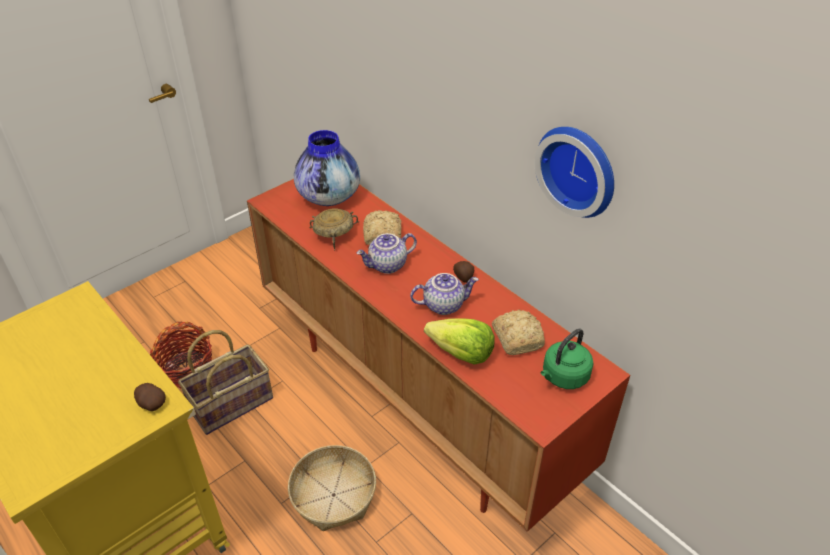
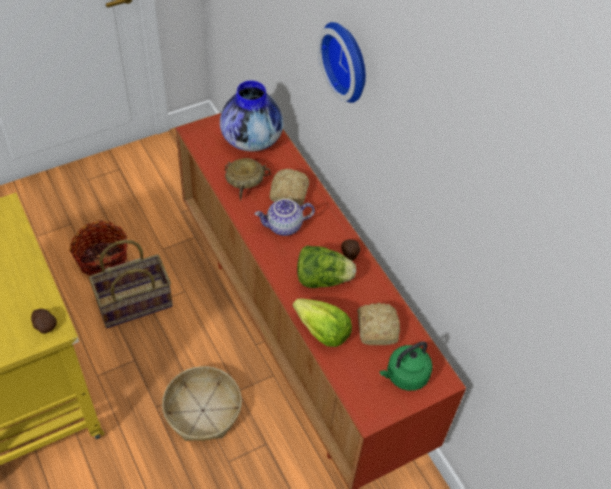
camera: 10 degrees right, 10 degrees up
(443, 304) = (322, 279): teapot -> lettuce
(579, 169) = (449, 206): wall clock -> wall clock (348, 60)

